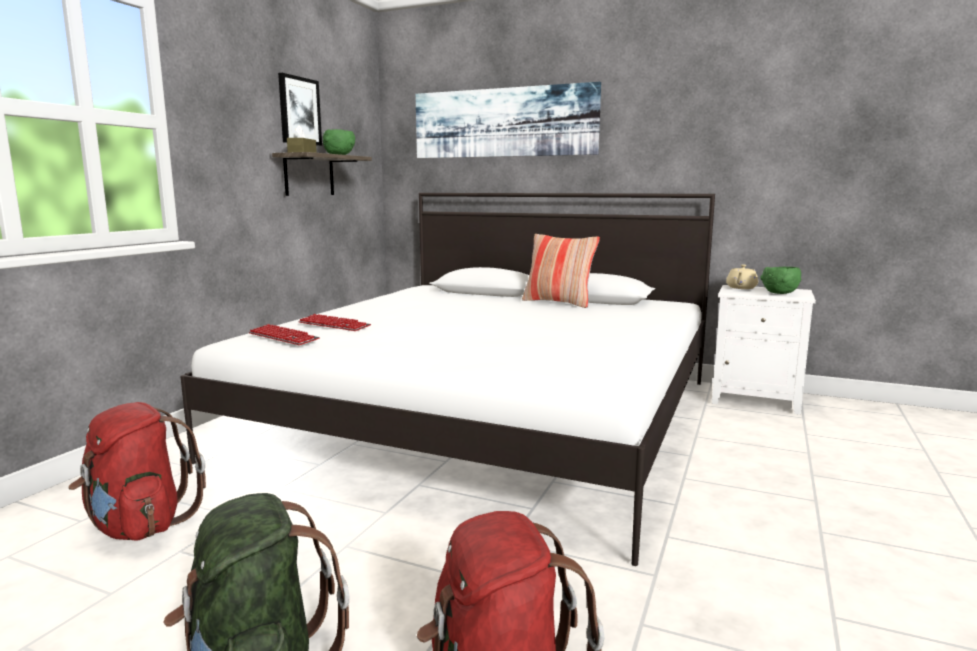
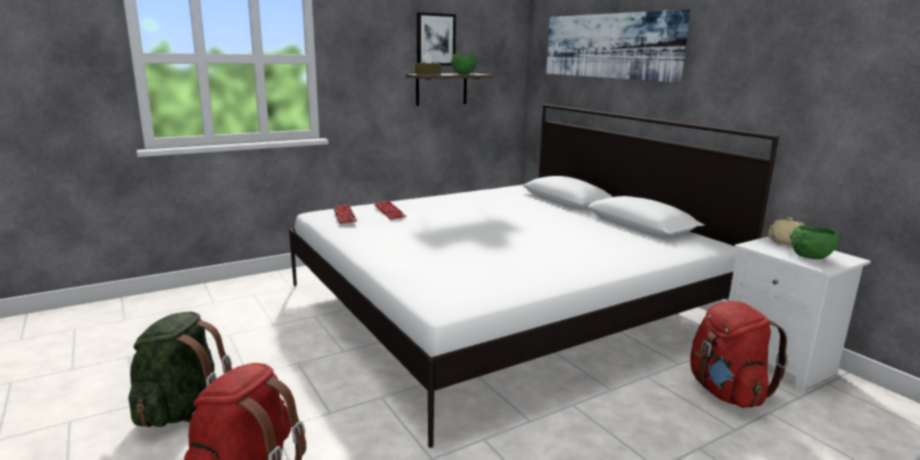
camera: 35 degrees right, 5 degrees up
(139, 526) = (230, 314): red backpack -> red backpack (726, 392)
(558, 302) = (599, 222): pillow -> none

